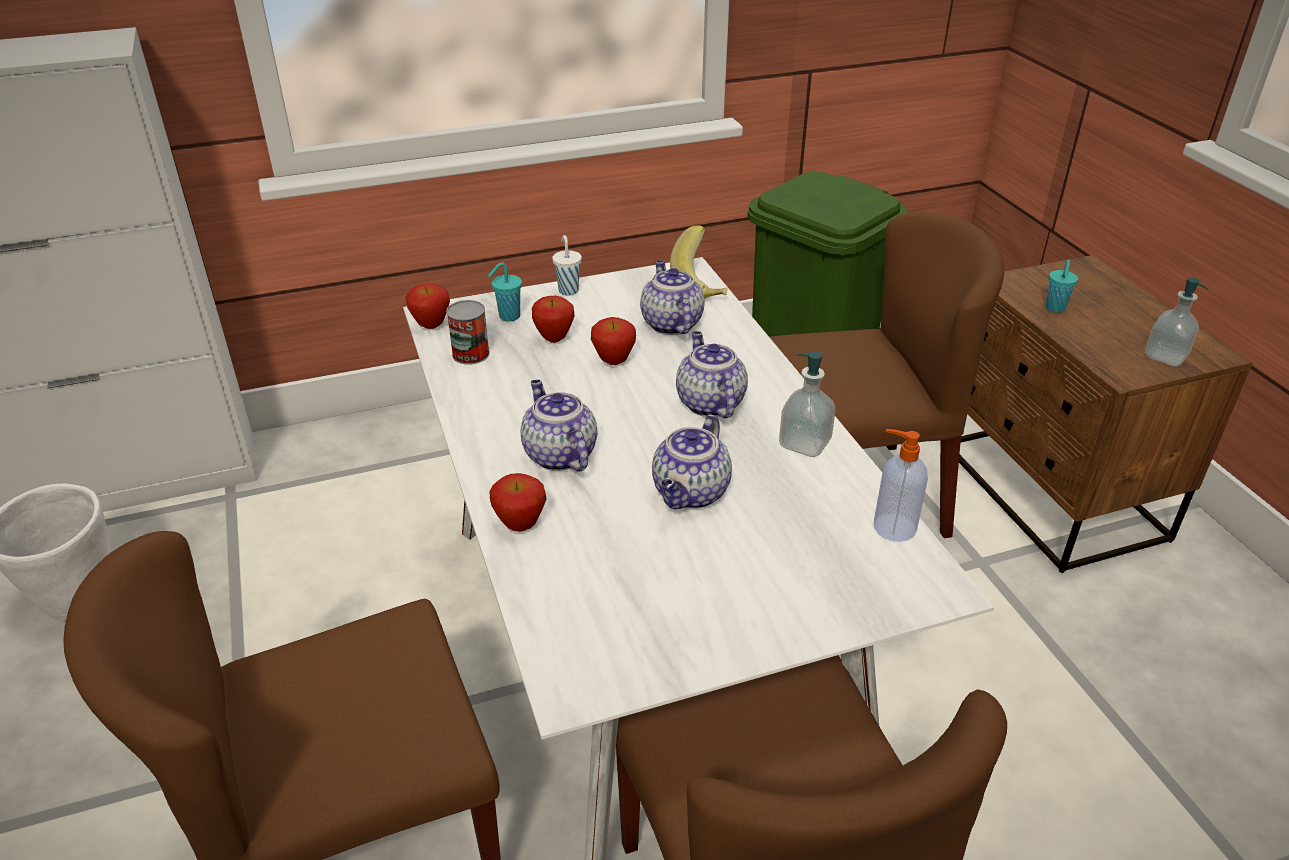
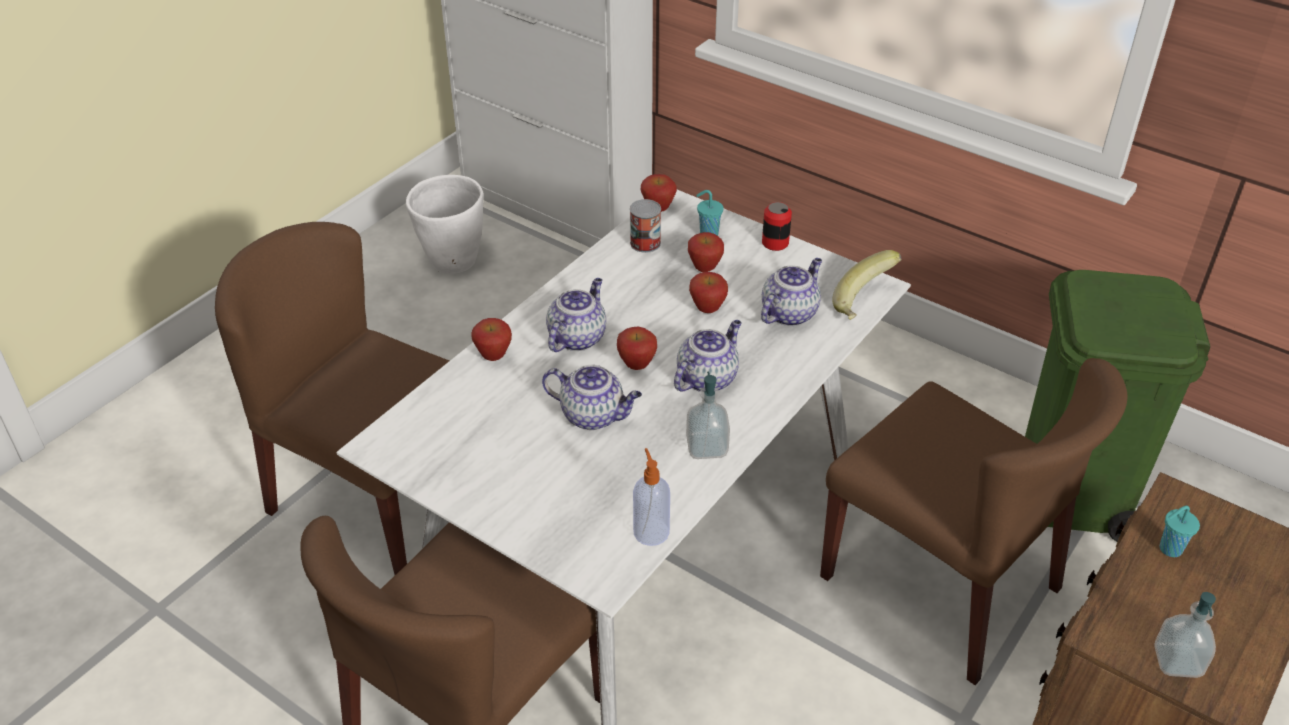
camera: 55 degrees right, 5 degrees up
(568, 290) = (775, 243): white cup -> can
(646, 435) = (637, 365): none -> apple
(691, 494) = (594, 415): teapot -> teapot turned 150 degrees counterclockwise

